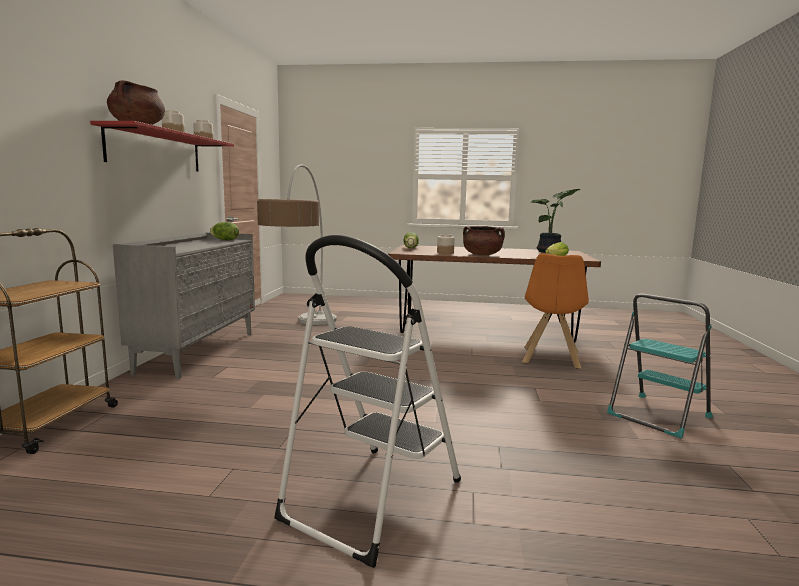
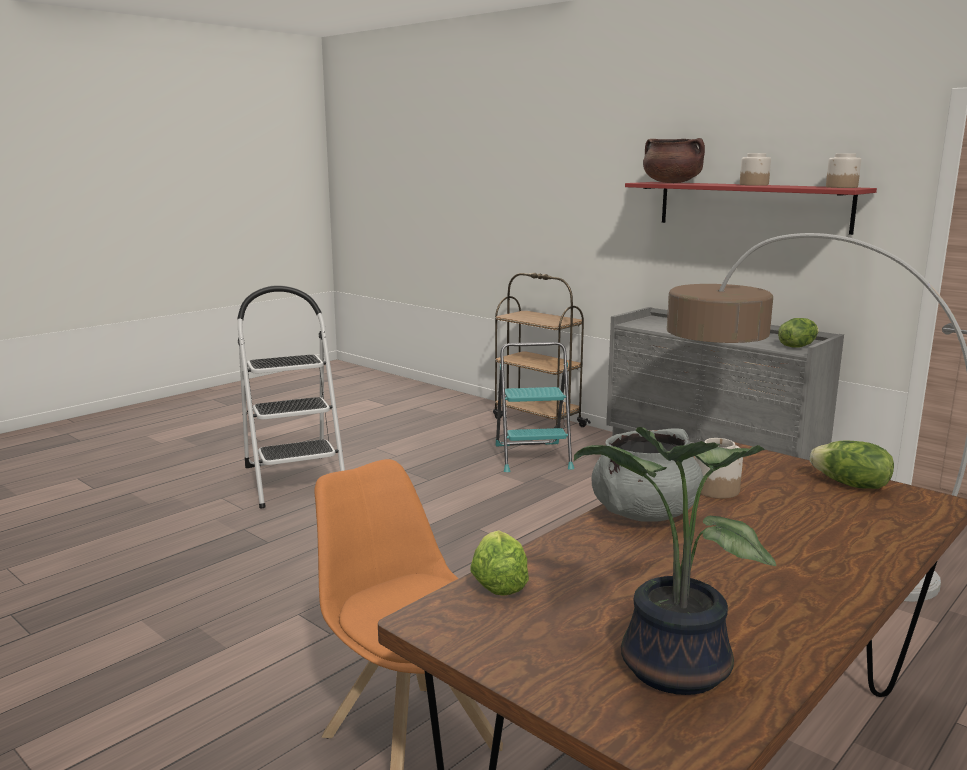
camera: 125 degrees right, 5 degrees up
(482, 255) = (644, 514): brown cooking pot -> grey cooking pot
(656, 416) = (129, 673): turquoise step ladder -> turquoise step ladder (532, 455)

